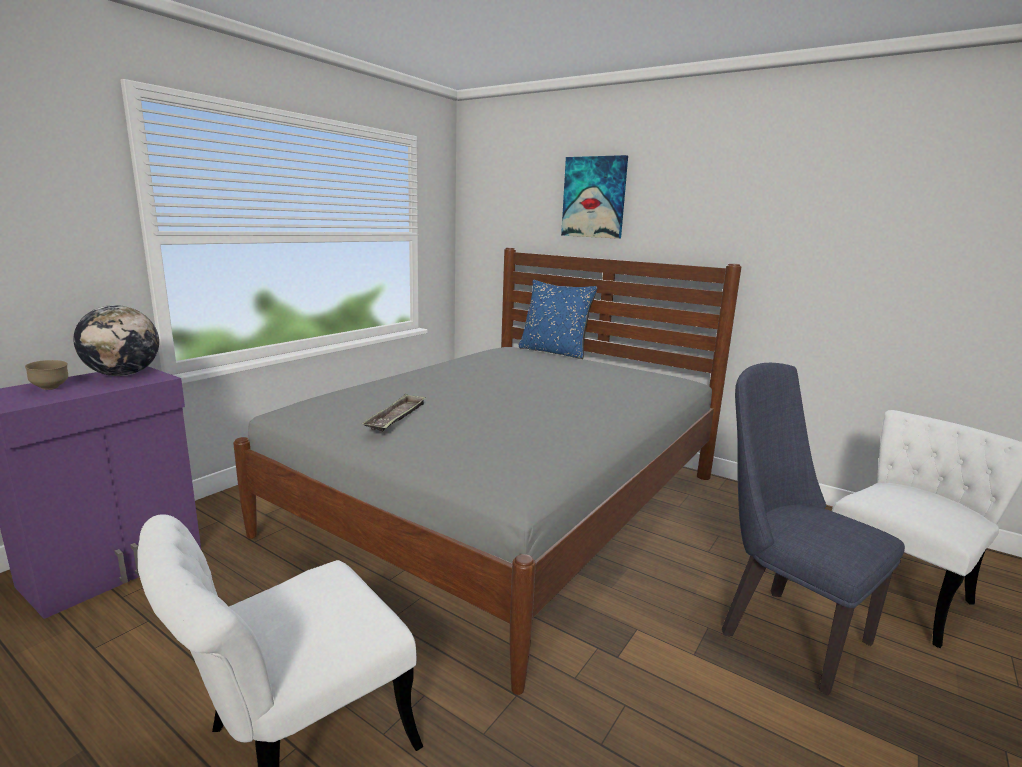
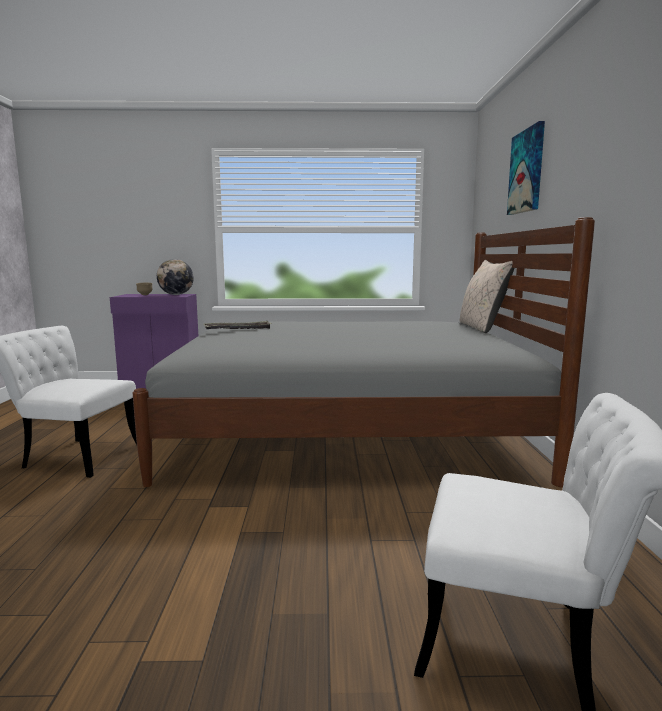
camera: 55 degrees right, 5 degrees down
(554, 352) = (481, 328): blue pillow -> beige pillow
(783, 630) = (322, 566): blue chair -> none

